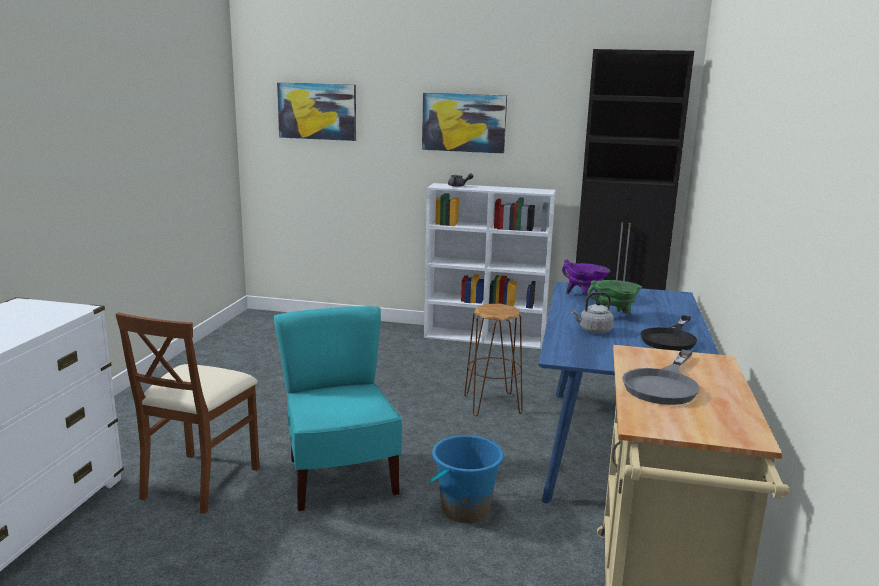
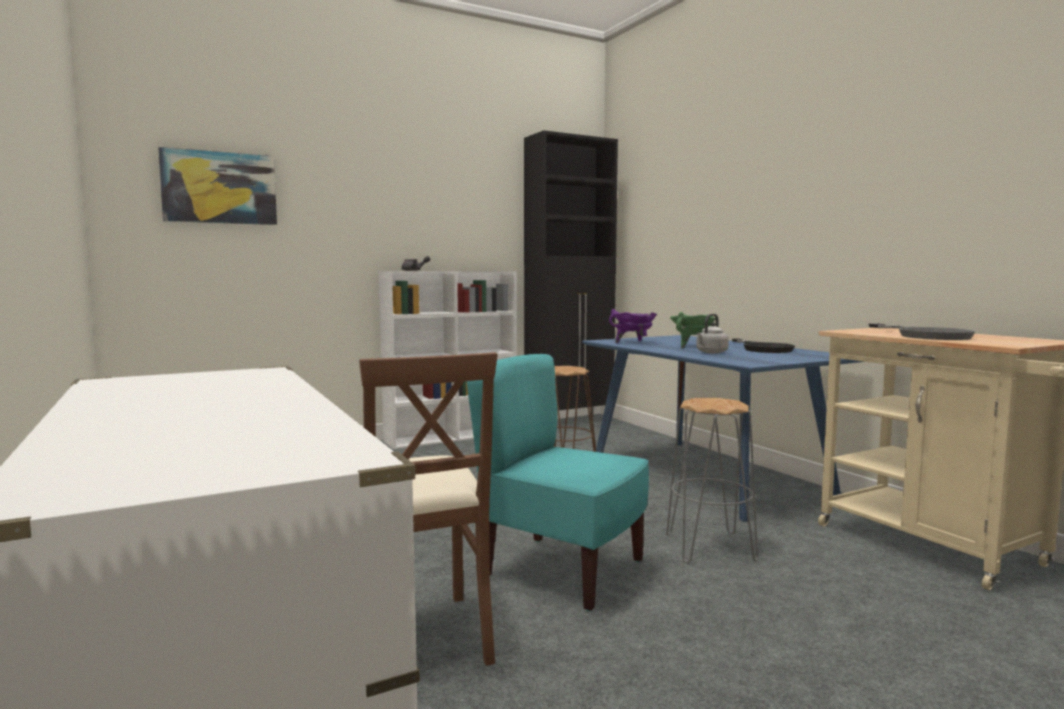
camera: 40 degrees left, 10 degrees down
(464, 122) = (405, 204): picture -> none
(465, 509) = (710, 548): blue bucket -> grey stool

